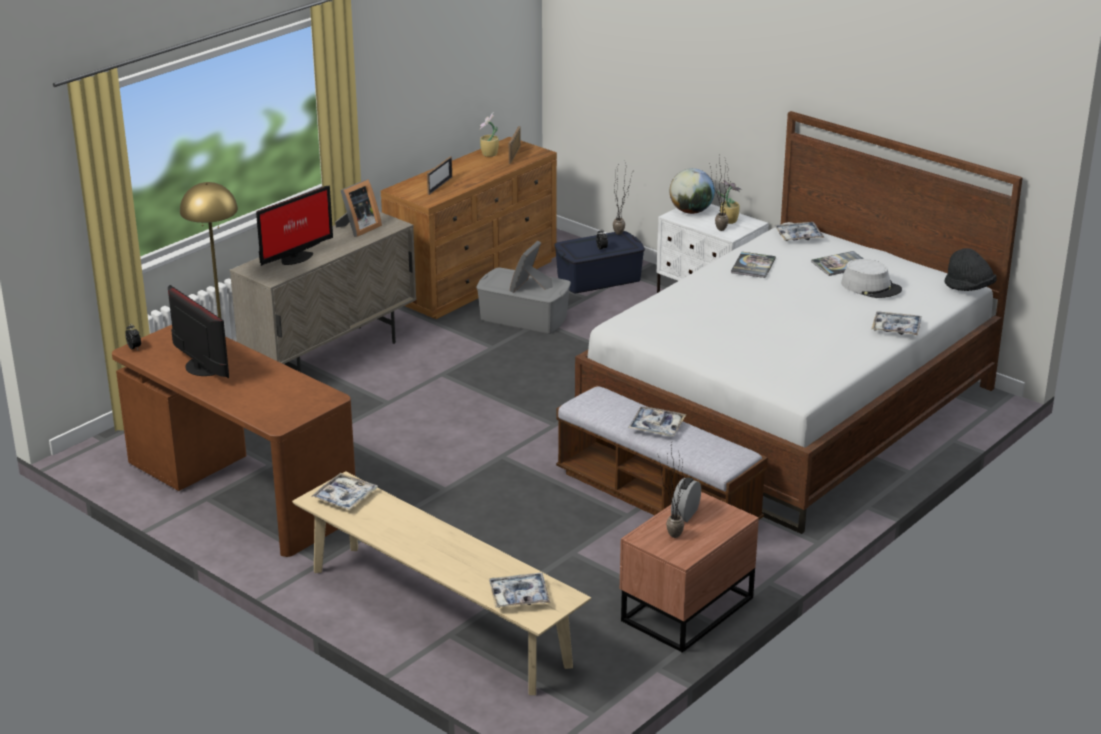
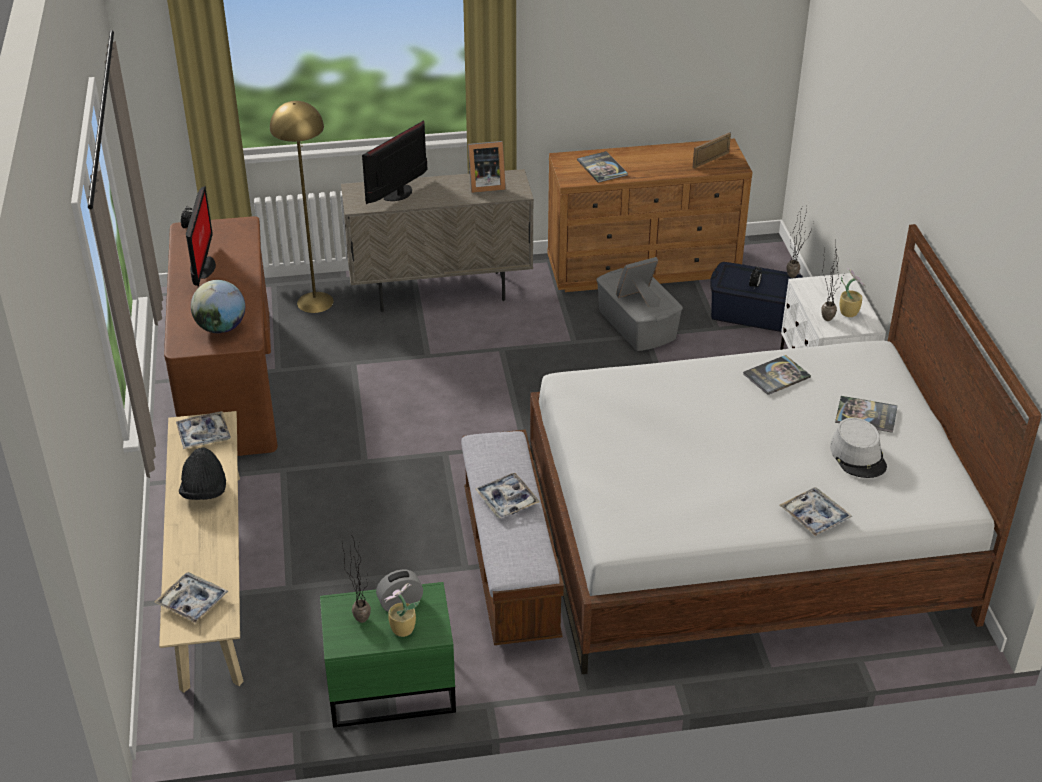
camera: 40 degrees right, 10 degrees up
(295, 258) = (400, 193): monitor -> monitor turned 135 degrees clockwise
(440, 185) = (602, 168): picture frame -> book
(489, 154) = (689, 151): potted plant -> potted plant (401, 630)
(684, 609) = (389, 687): brown nightstand -> green nightstand
(691, 211) = (827, 286): globe -> globe (221, 328)
(798, 236) = (869, 363): tray -> none
(969, 288) = (960, 508): black hat -> black hat (204, 492)

